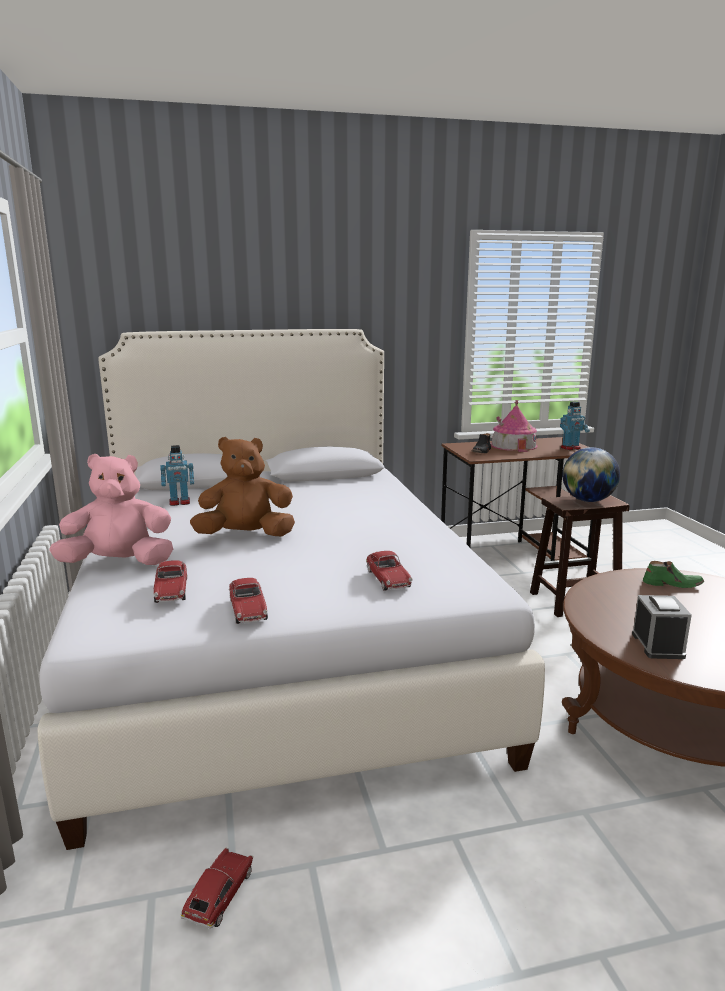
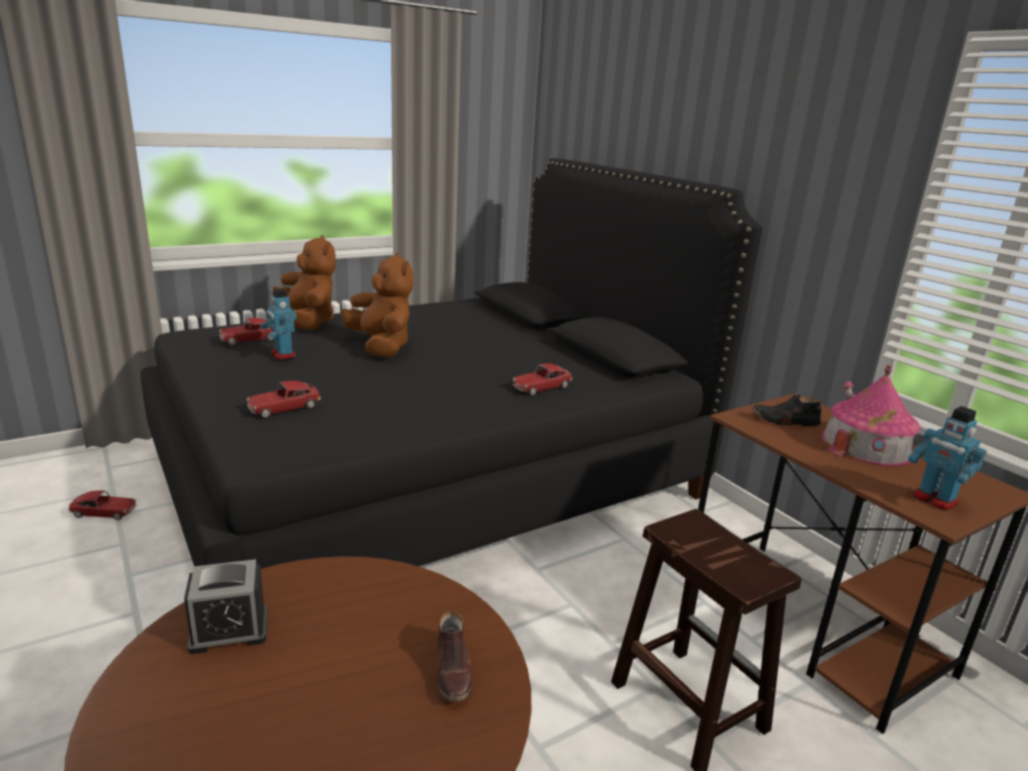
camera: 70 degrees right, 5 degrees up
(119, 563) = (308, 321): pink plush toy -> brown plush toy
(179, 502) = (460, 317): toy robot -> toy robot (282, 355)
(248, 609) = (218, 366): toy car -> toy car (542, 387)
(276, 644) = (430, 474): white bed -> black bed
(588, 500) = (726, 554): globe -> none
(672, 584) = (454, 670): green shoe -> brown shoe

